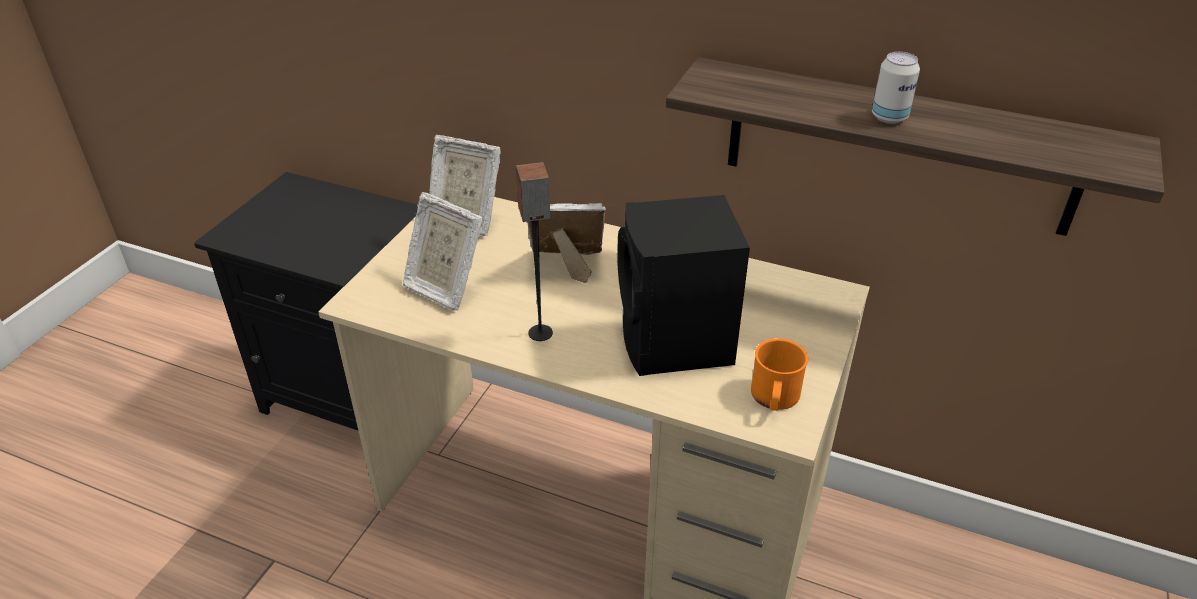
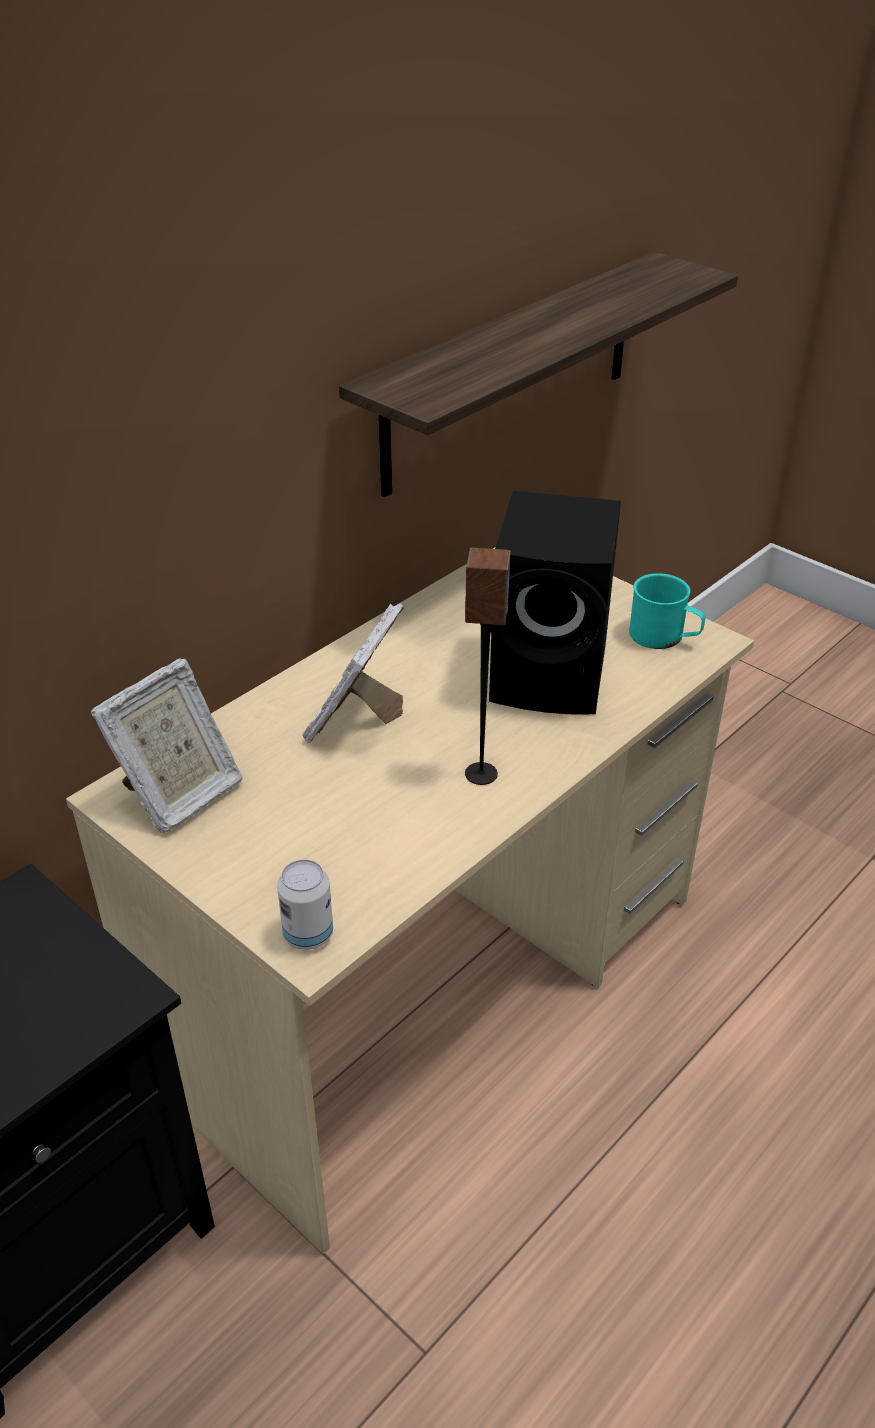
camera: 70 degrees left, 0 degrees up
(444, 287) = (333, 844): picture frame -> none
(774, 399) = (664, 637): orange mug -> turquoise mug
(889, 117) = (556, 330): can -> can (308, 935)

